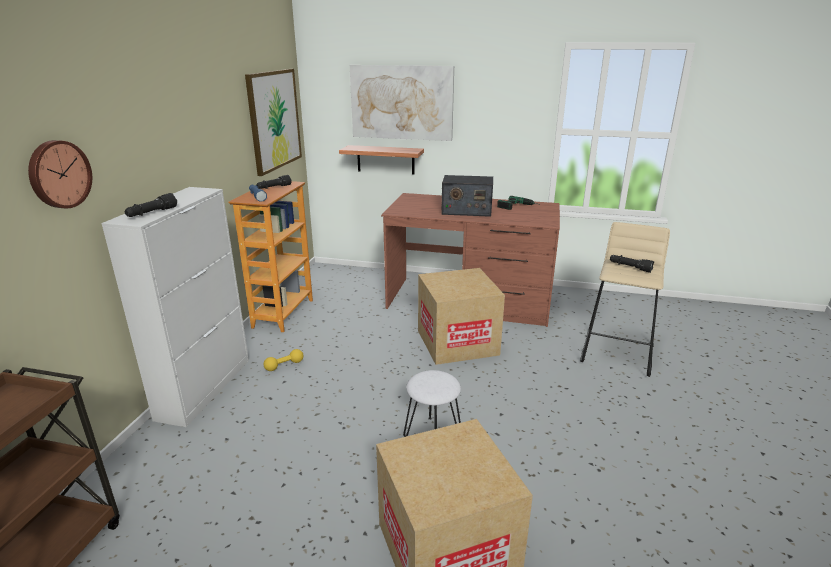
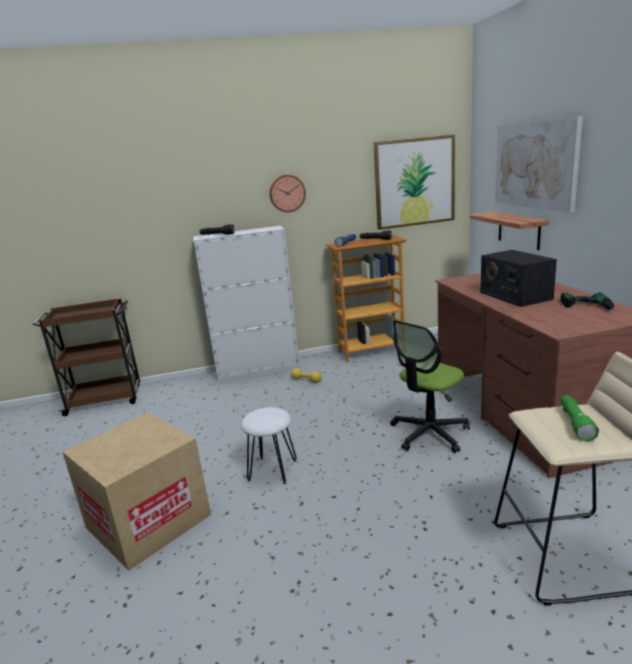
camera: 65 degrees right, 5 degrees down
(58, 174) = (171, 203): wall clock -> wall clock (287, 193)
(457, 342) = (429, 433): cardboard box -> office chair
(630, 267) = (575, 422): black flashlight -> green flashlight

